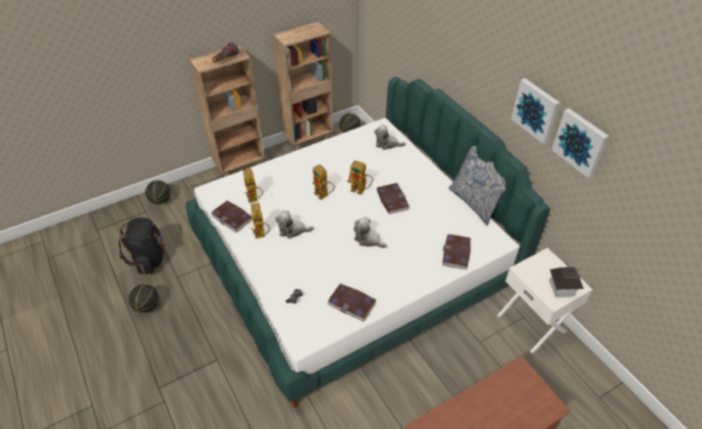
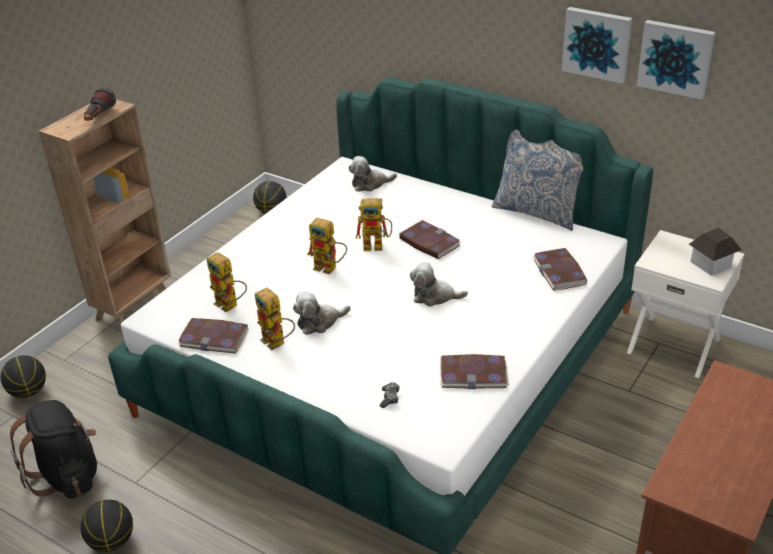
camera: 25 degrees left, 10 degrees down
(309, 142) = (219, 241): brown bookcase -> none

